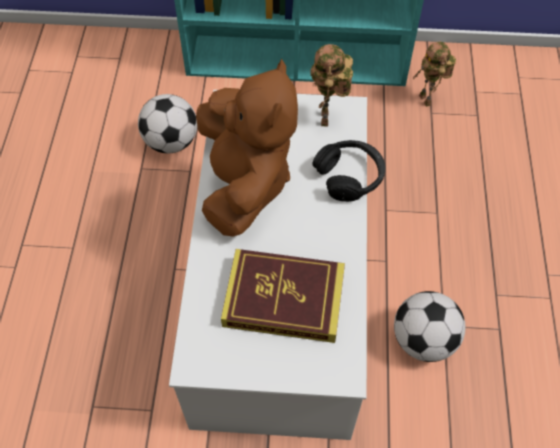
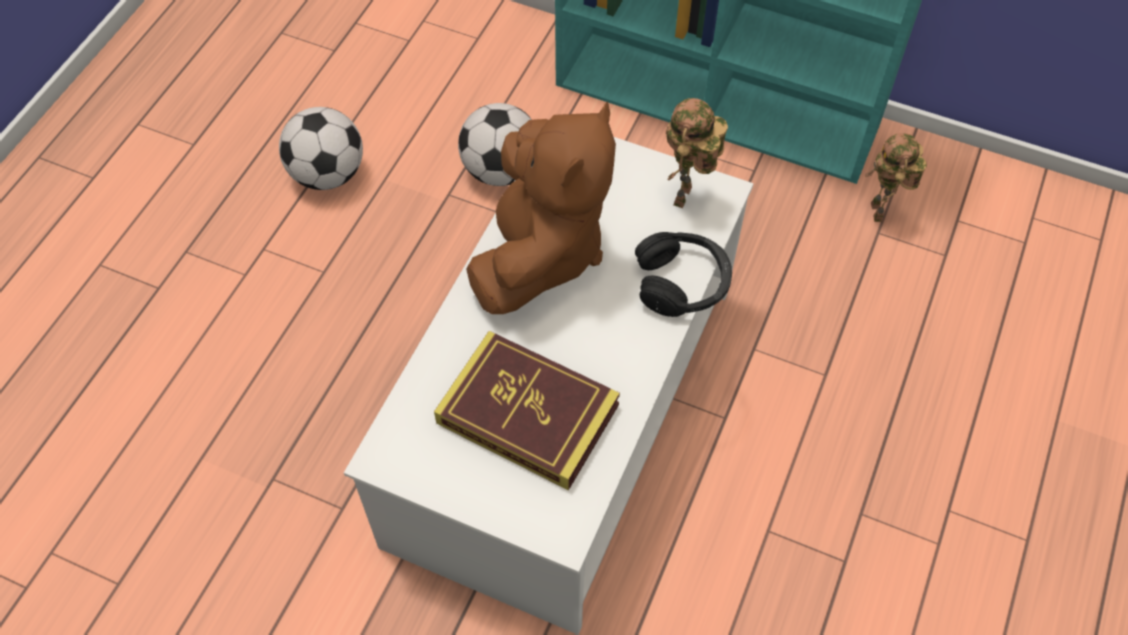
camera: 20 degrees right, 0 degrees up
(423, 340) = (731, 540): football -> football (328, 174)

